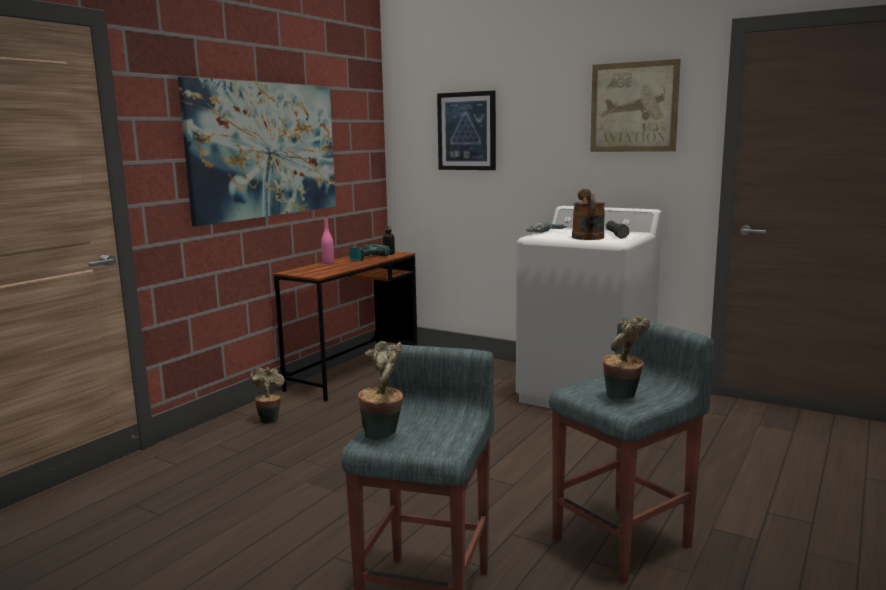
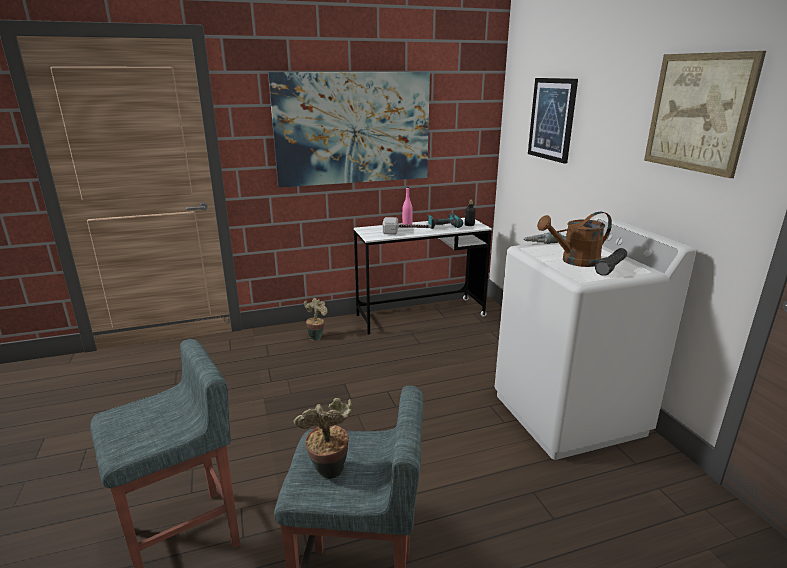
camera: 40 degrees right, 10 degrees up
(341, 266) = (406, 231): none -> hammer
(354, 372) = (420, 315): brown desk -> white desk
(384, 434) = (129, 414): potted plant -> none
(586, 236) = (574, 261): brown watering can -> brown watering can turned 150 degrees counterclockwise

